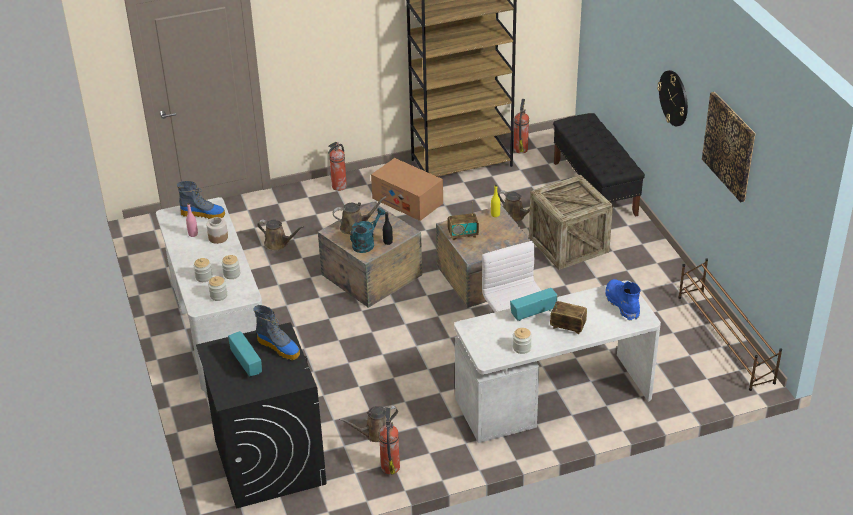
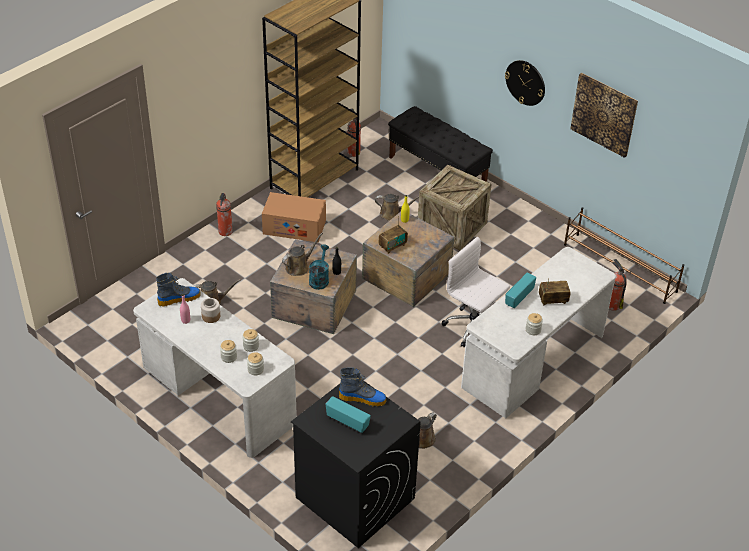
camera: 30 degrees left, 5 degrees up
(390, 466) = (453, 463): fire extinguisher -> fire extinguisher (612, 304)
(622, 304) = (577, 268): blue boot -> none

